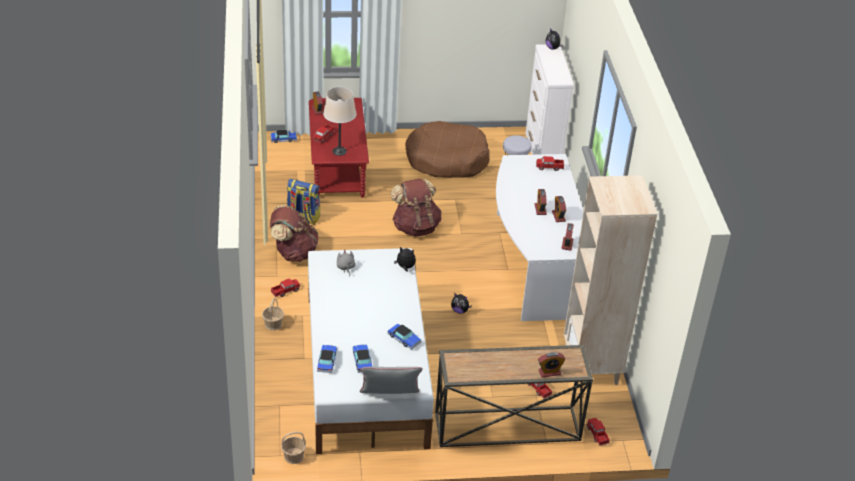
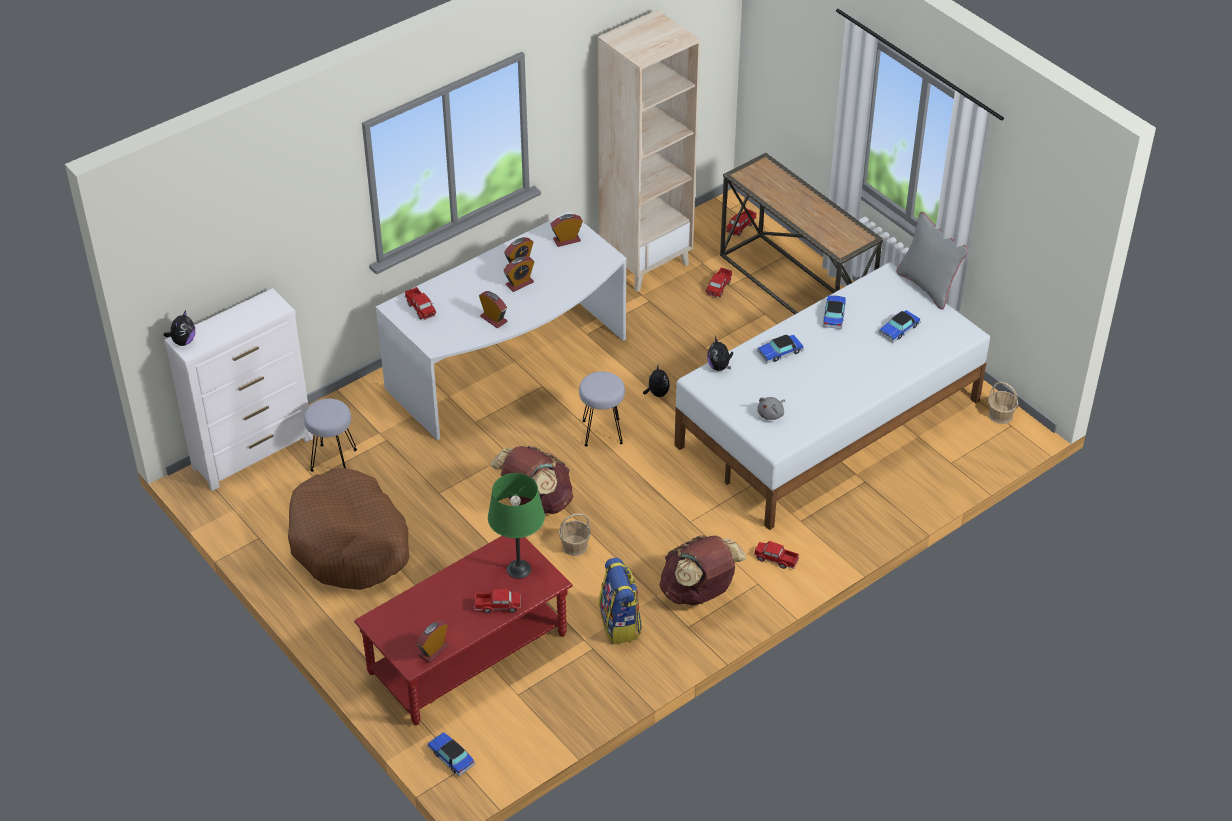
camera: 120 degrees left, 5 degrees up
(273, 324) = (841, 537): basket -> basket (574, 546)
(327, 361) = (929, 354): toy car -> toy car (780, 352)
(339, 151) = (519, 569): beige table lamp -> green table lamp
(446, 274) = (602, 432): none -> grey stool
(549, 372) = (788, 181): alarm clock -> alarm clock (493, 319)

